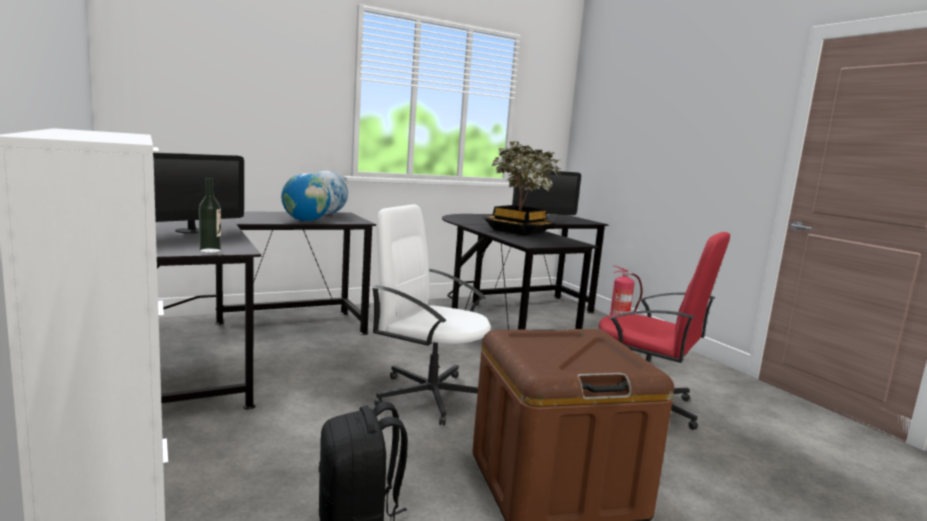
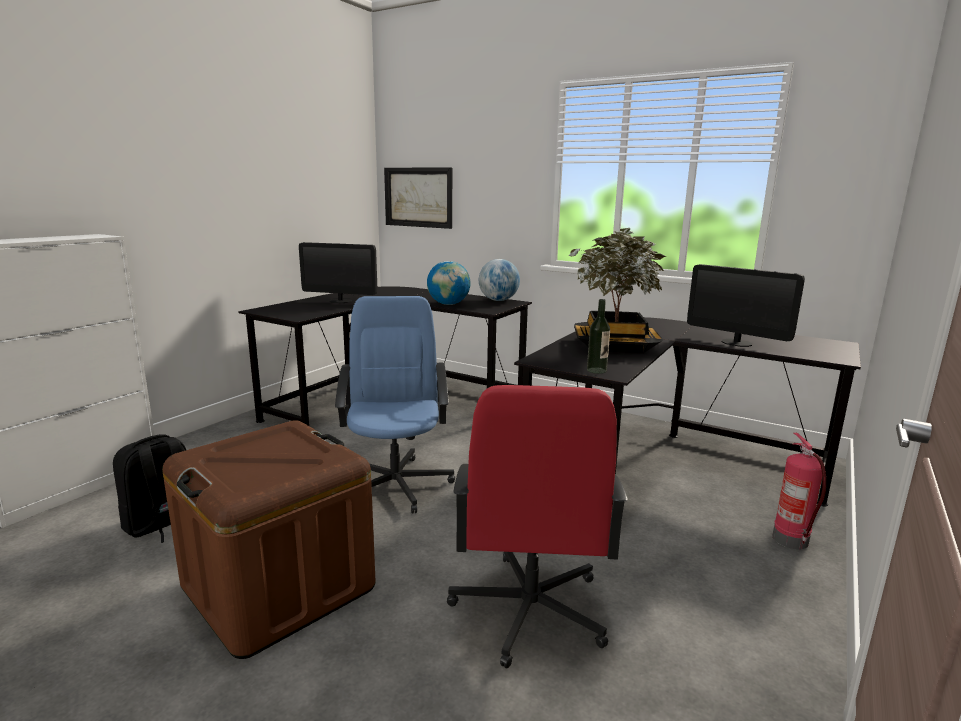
camera: 60 degrees right, 5 degrees up
(174, 98) = (418, 197): none -> picture
(210, 250) = (285, 315): bottle -> bottle (596, 370)
(429, 396) = (396, 484): white office chair -> blue office chair

